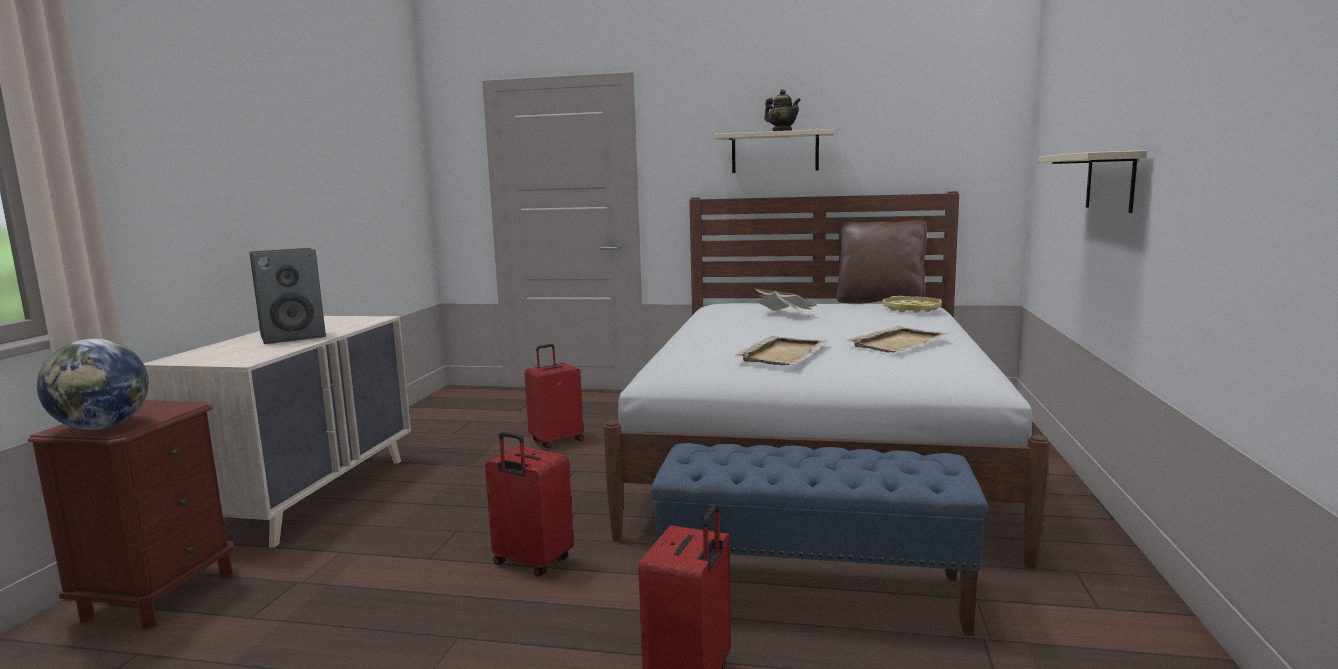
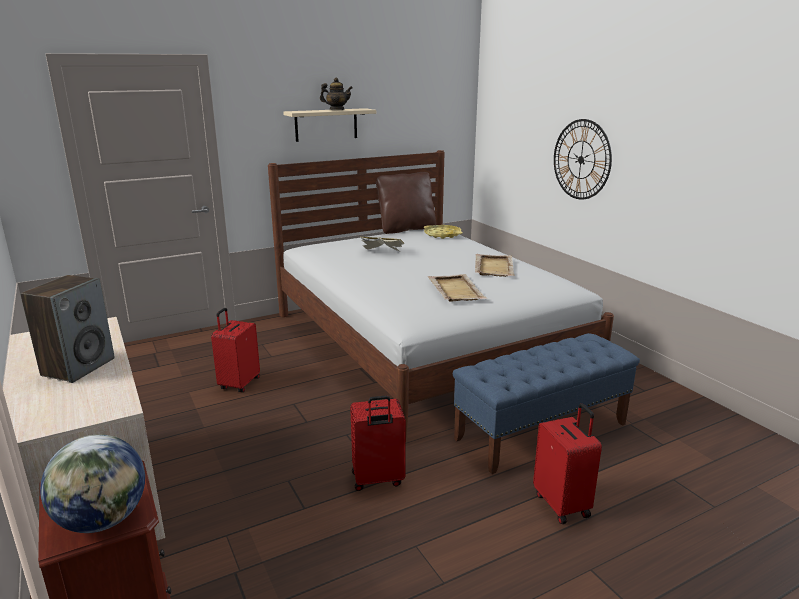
camera: 40 degrees left, 10 degrees up
(1110, 181) = (581, 159): beige shelf -> wall clock

